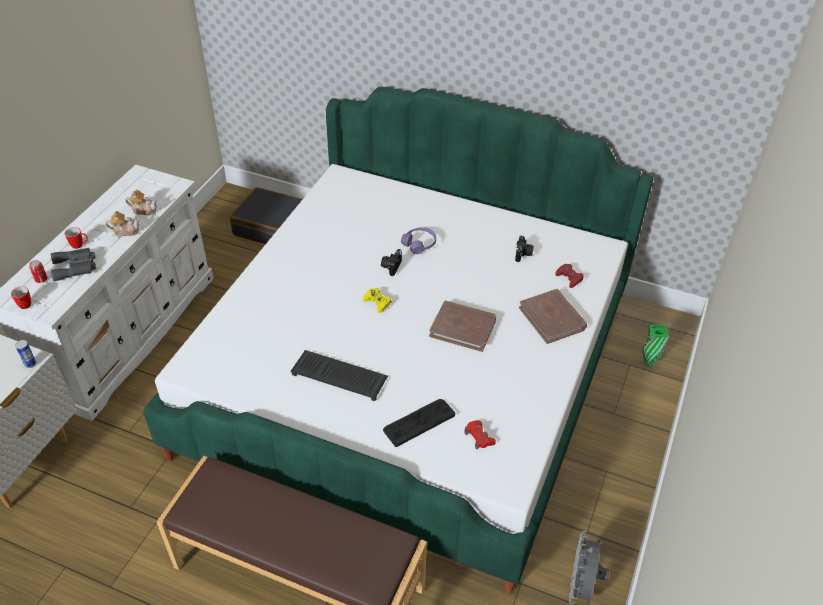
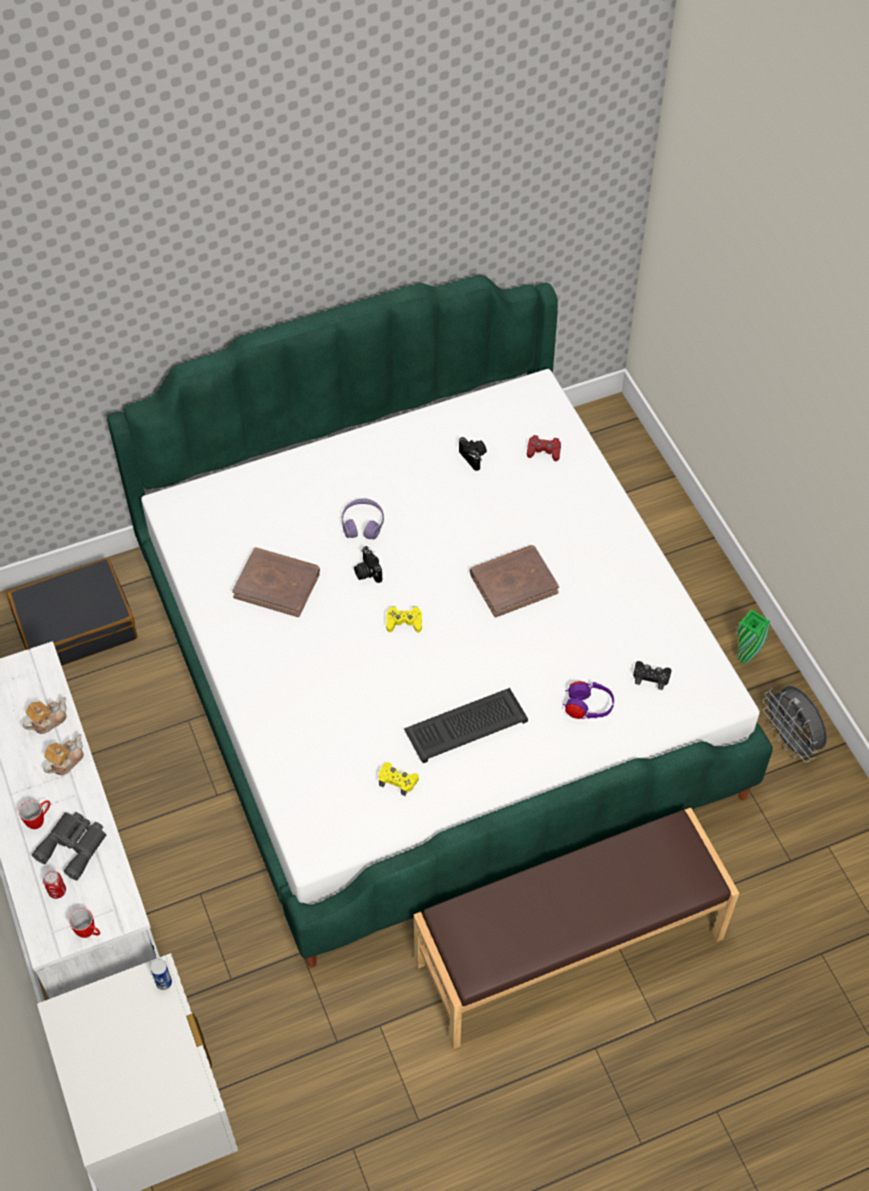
camera: 45 degrees left, 10 degrees up
(268, 372) = (397, 781): none -> yellow game controller
(419, 422) = (587, 707): keyboard -> purple headphones
(479, 437) = (651, 677): red game controller -> black game controller
(552, 318) = (577, 507): brown book -> brown book (277, 584)
(648, 363) = (628, 480): green vase -> green vase (744, 658)

